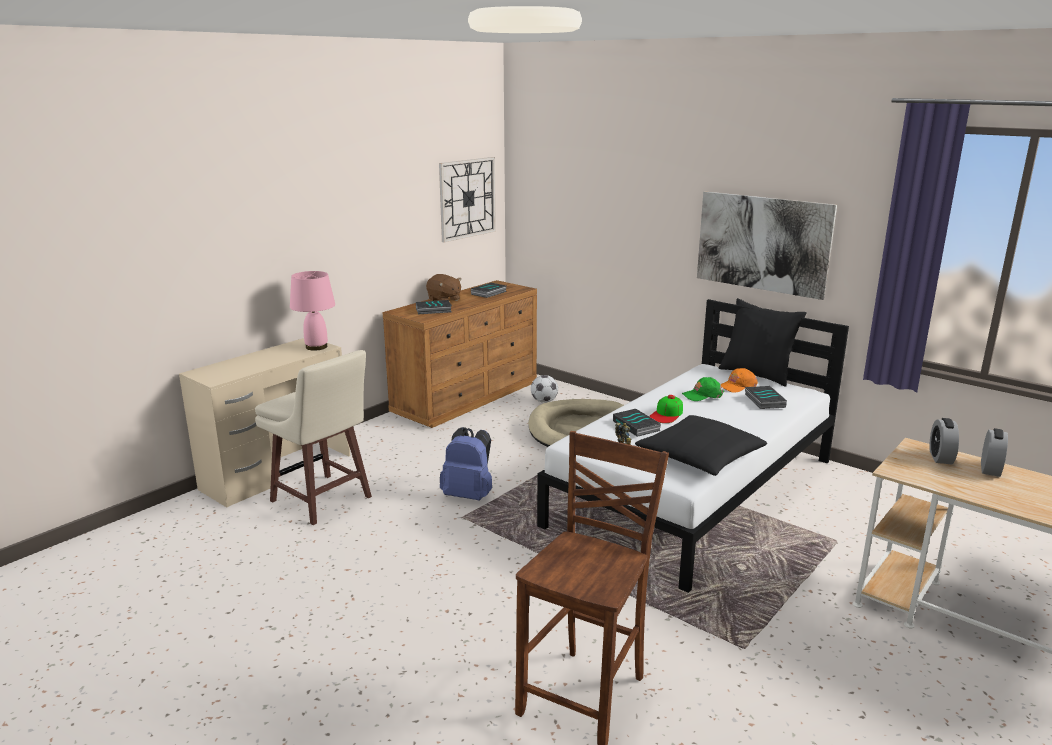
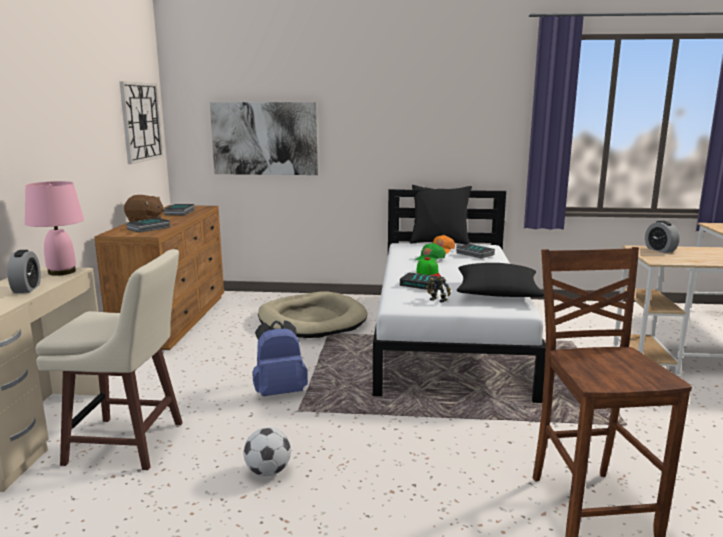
camera: 35 degrees left, 5 degrees down
(544, 401) = (249, 307): football -> football (268, 471)
(762, 243) = (430, 137): picture -> picture (264, 138)
(990, 469) = (691, 250): alarm clock -> alarm clock (27, 288)

